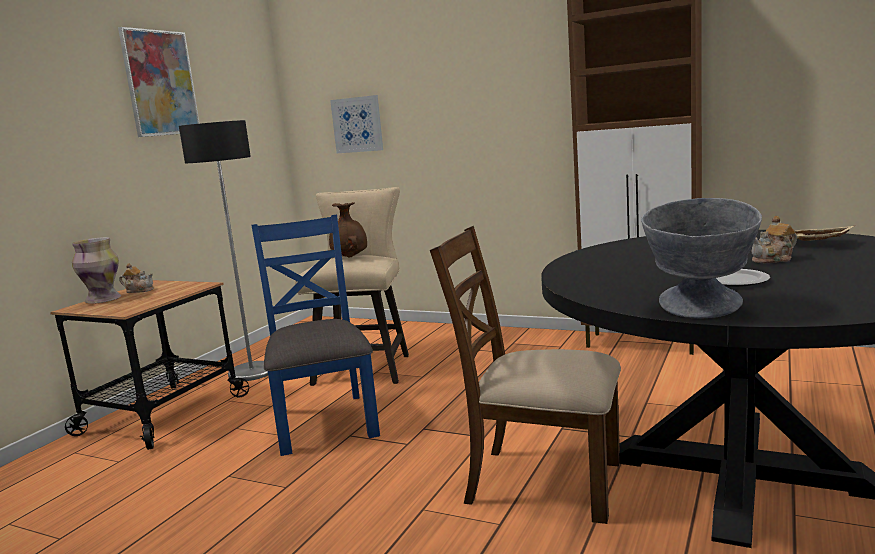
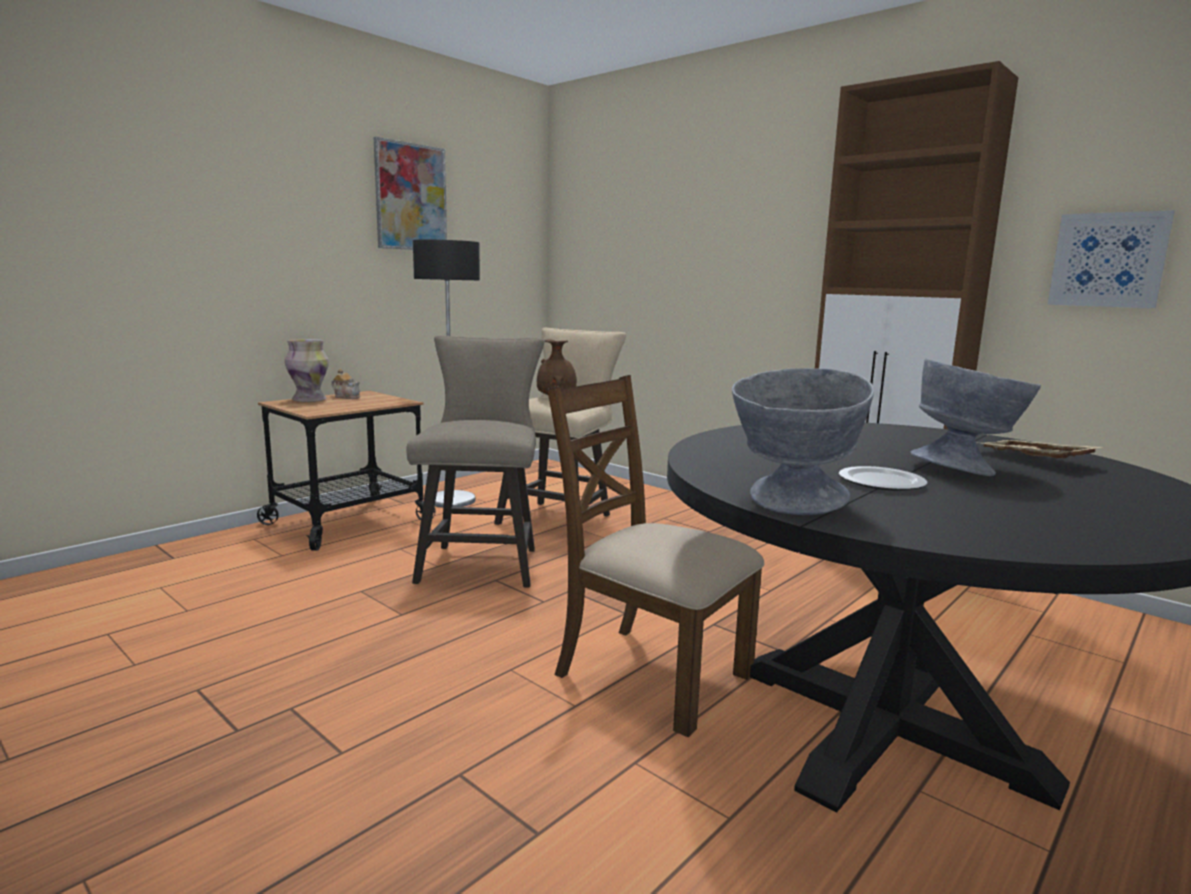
camera: 15 degrees right, 0 degrees up
(325, 422) = (482, 561): blue chair -> beige stool
(357, 124) = (613, 263): picture -> picture (1108, 260)
(774, 259) = (966, 469): teapot -> grey bowl

